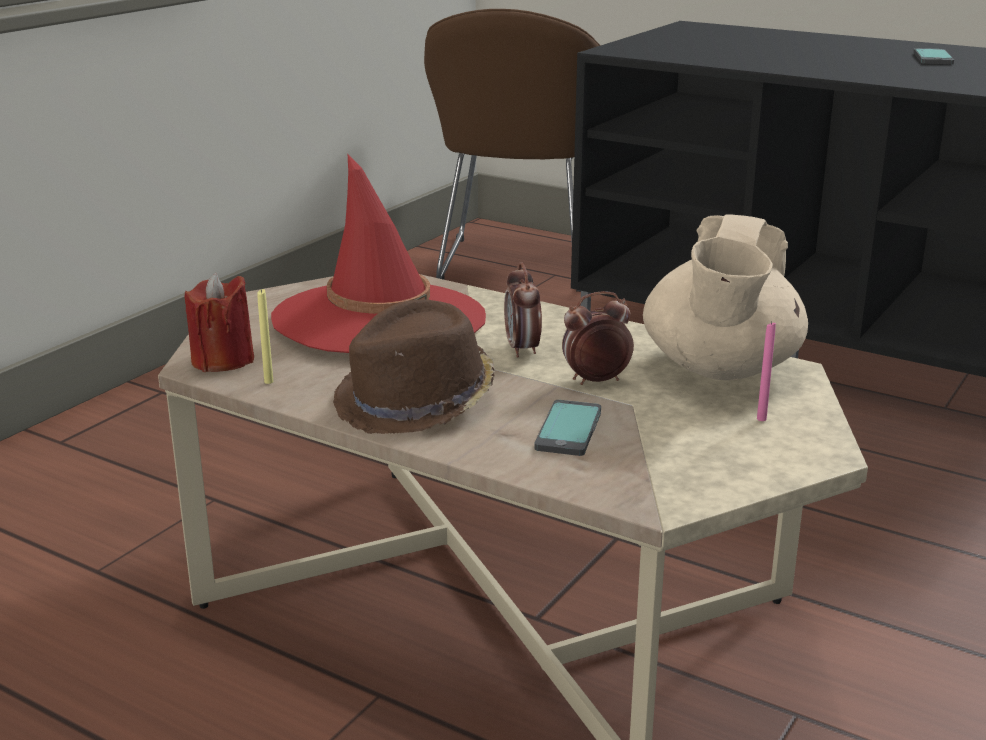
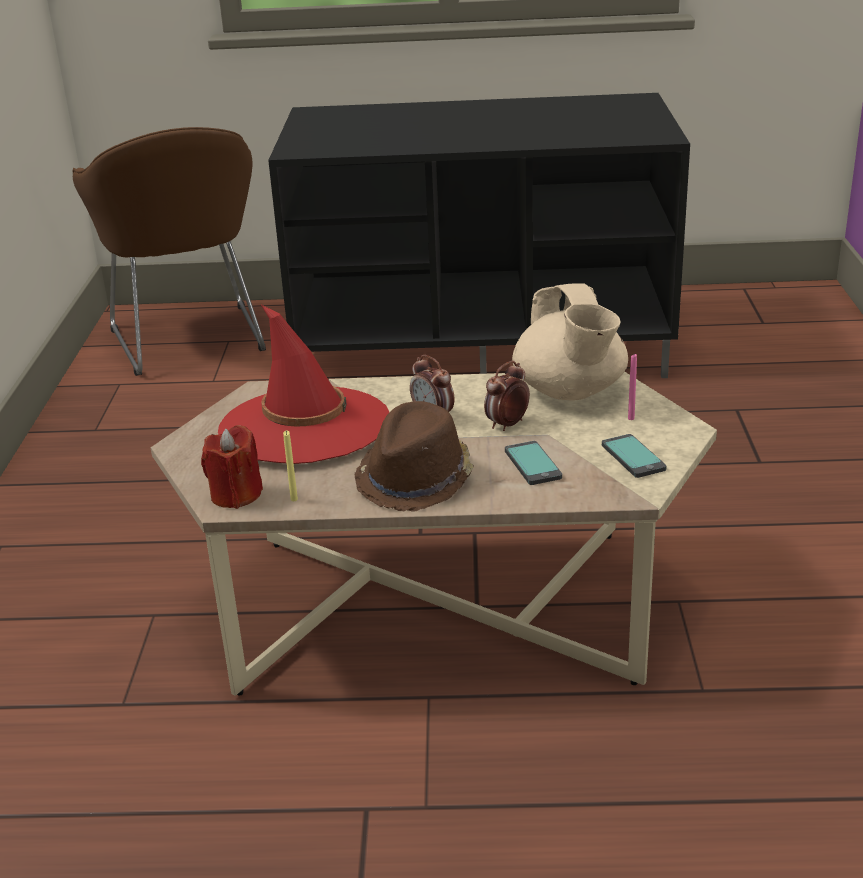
camera: 30 degrees left, 5 degrees up
(933, 58) = (524, 115): phone -> phone (633, 457)

